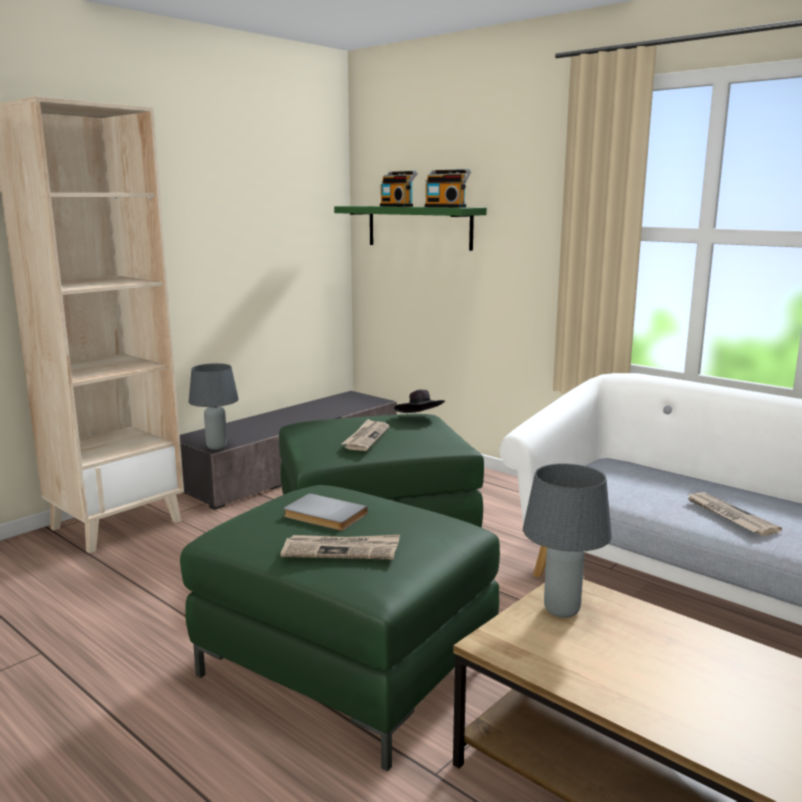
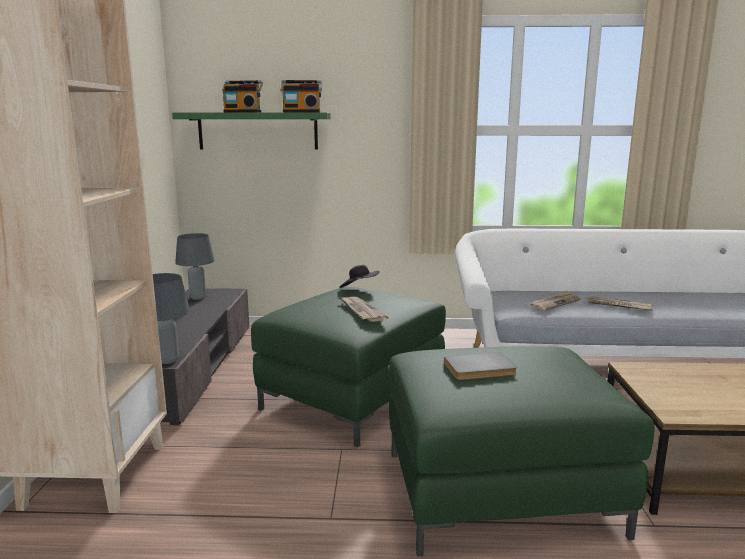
camera: 40 degrees left, 0 degrees up
(341, 550) = (549, 386): newspaper -> newspaper (555, 303)
(562, 610) = (658, 382): grey table lamp -> grey table lamp (198, 298)

